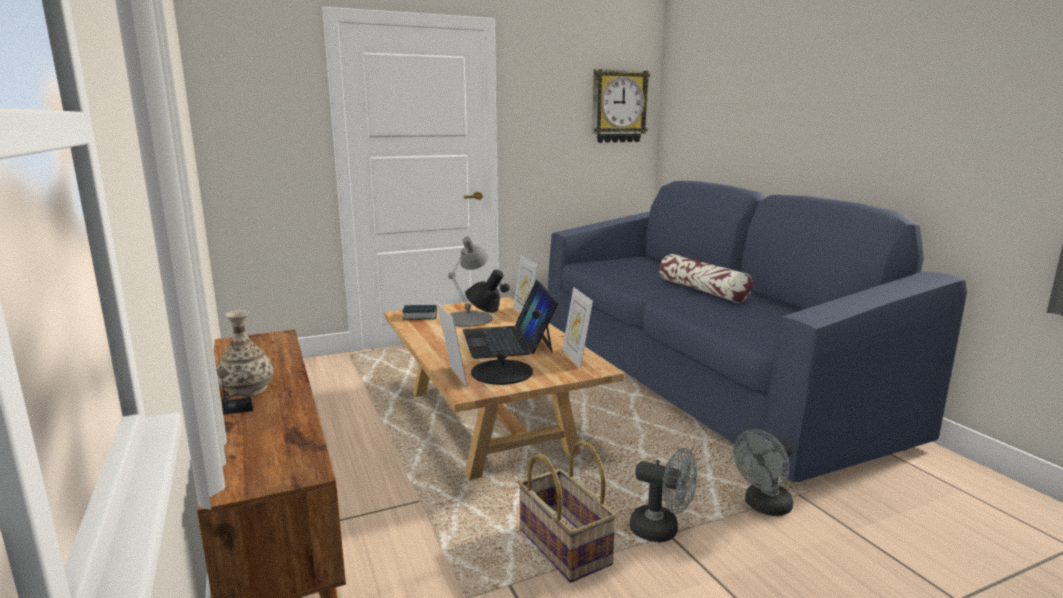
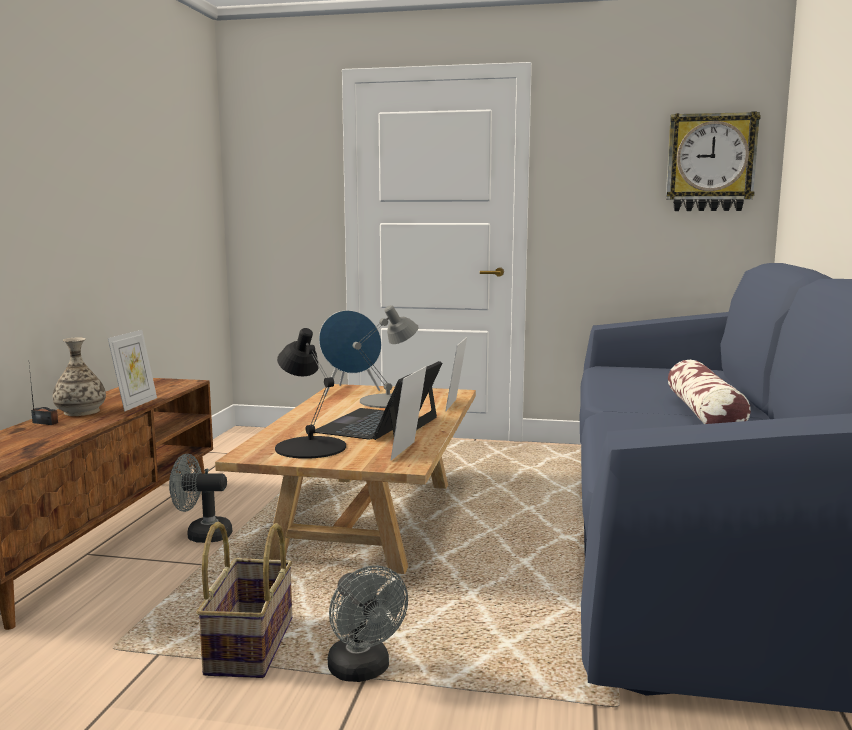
camera: 35 degrees right, 5 degrees down
(420, 316) = (350, 392): book -> blue speaker
(452, 377) = (261, 442): picture frame -> picture frame (136, 404)
(763, 507) = (521, 697): grey fan -> grey fan (202, 535)

